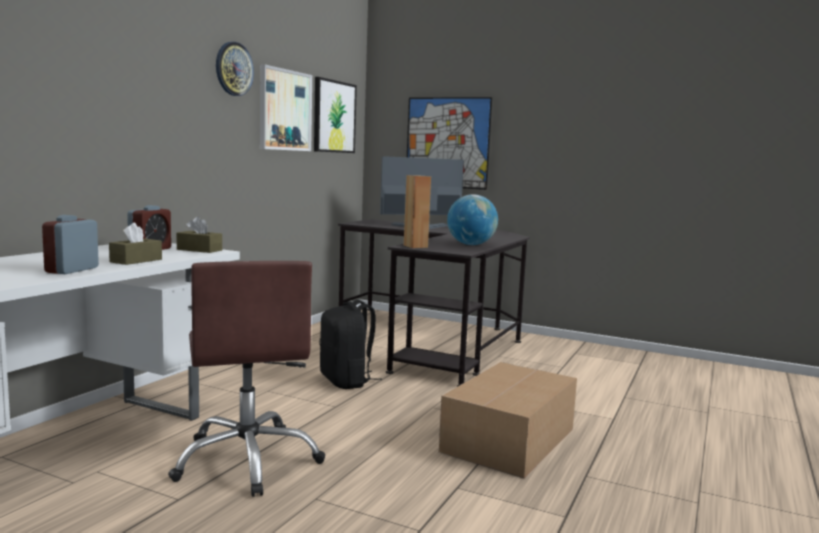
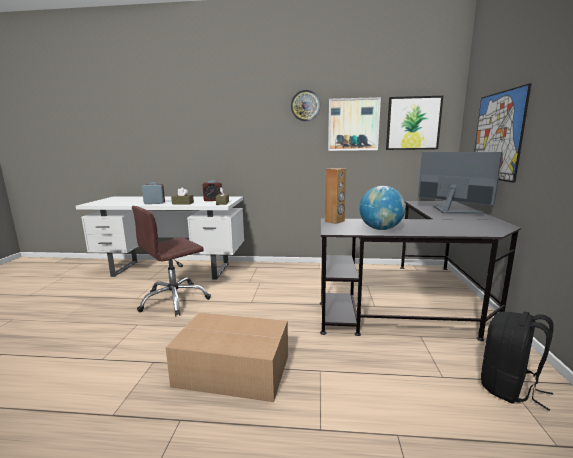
camera: 70 degrees right, 5 degrees up
(347, 381) = (292, 296): black backpack -> black backpack (509, 387)

